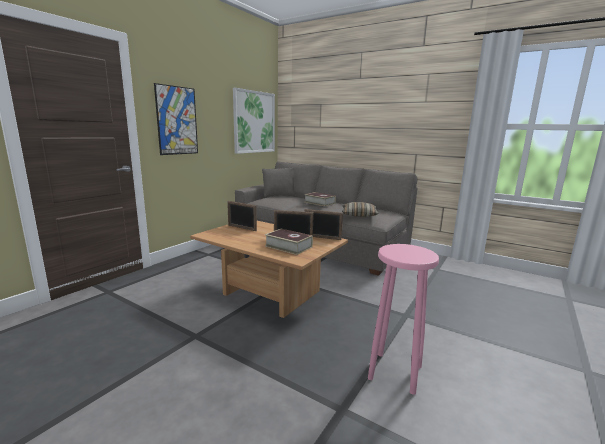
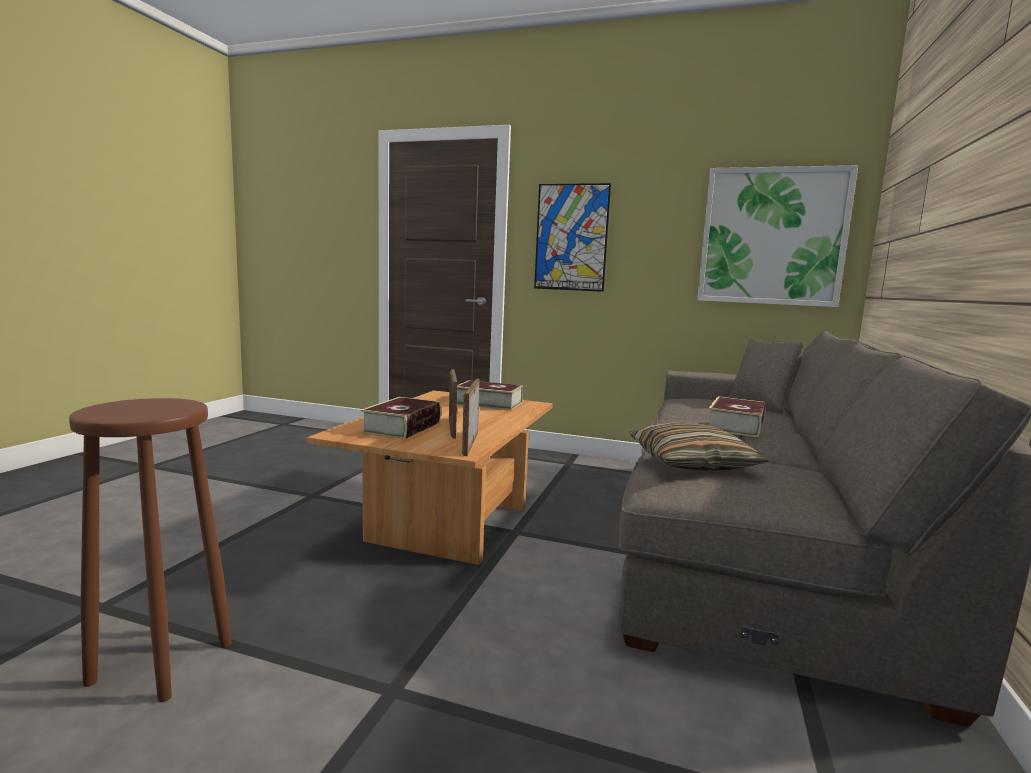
camera: 75 degrees right, 5 degrees down
(241, 228) = (488, 403): picture frame -> book
(395, 372) = (160, 662): pink stool -> brown stool

